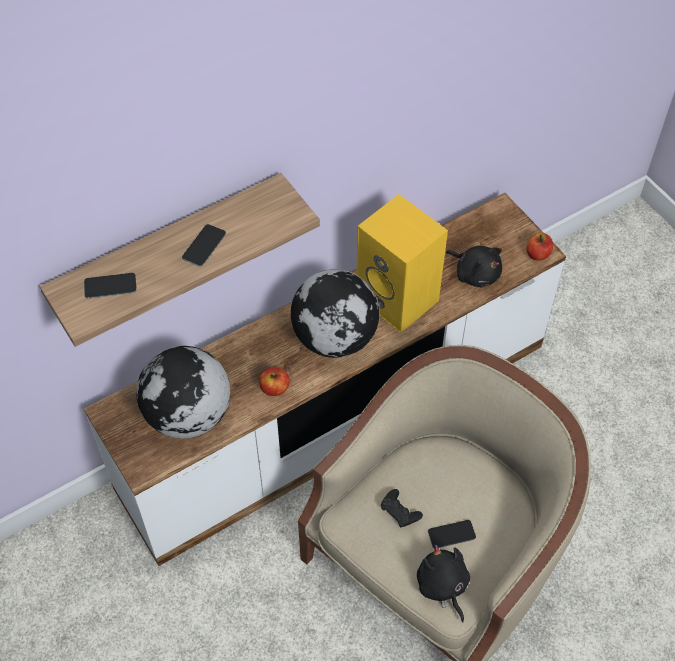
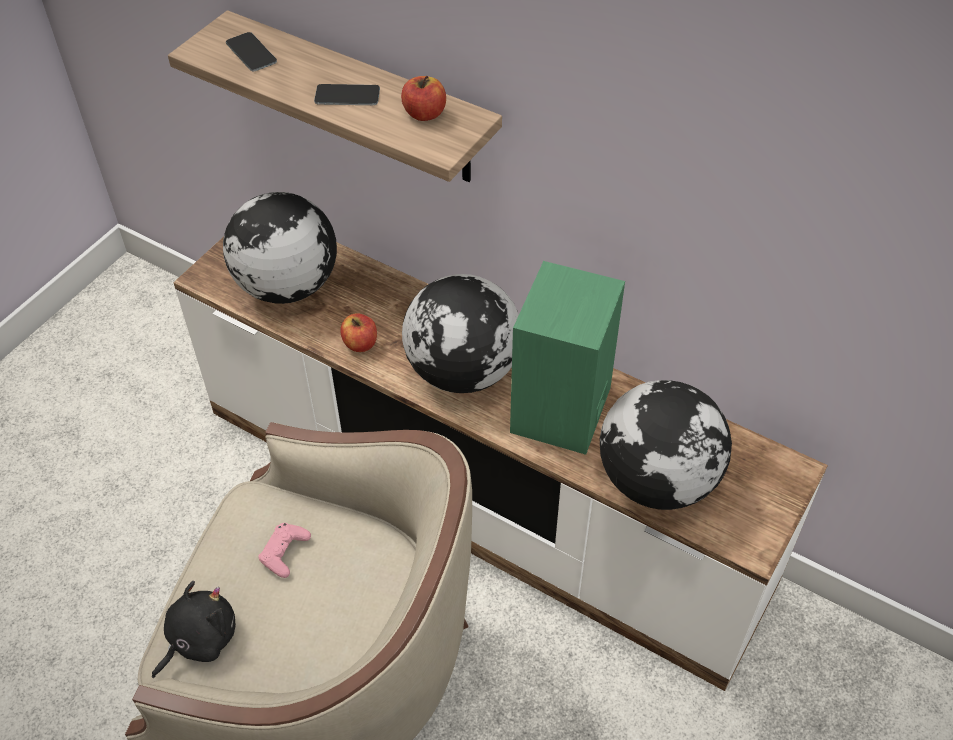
camera: 65 degrees right, 5 degrees down
(399, 298) = (562, 412): yellow speaker -> green speaker
(400, 511) = (284, 552): black game controller -> pink game controller
(451, 534) = (275, 621): phone -> none
(475, 273) = (658, 479): black plush toy -> globe
(538, 254) = (745, 542): apple -> apple (424, 114)

